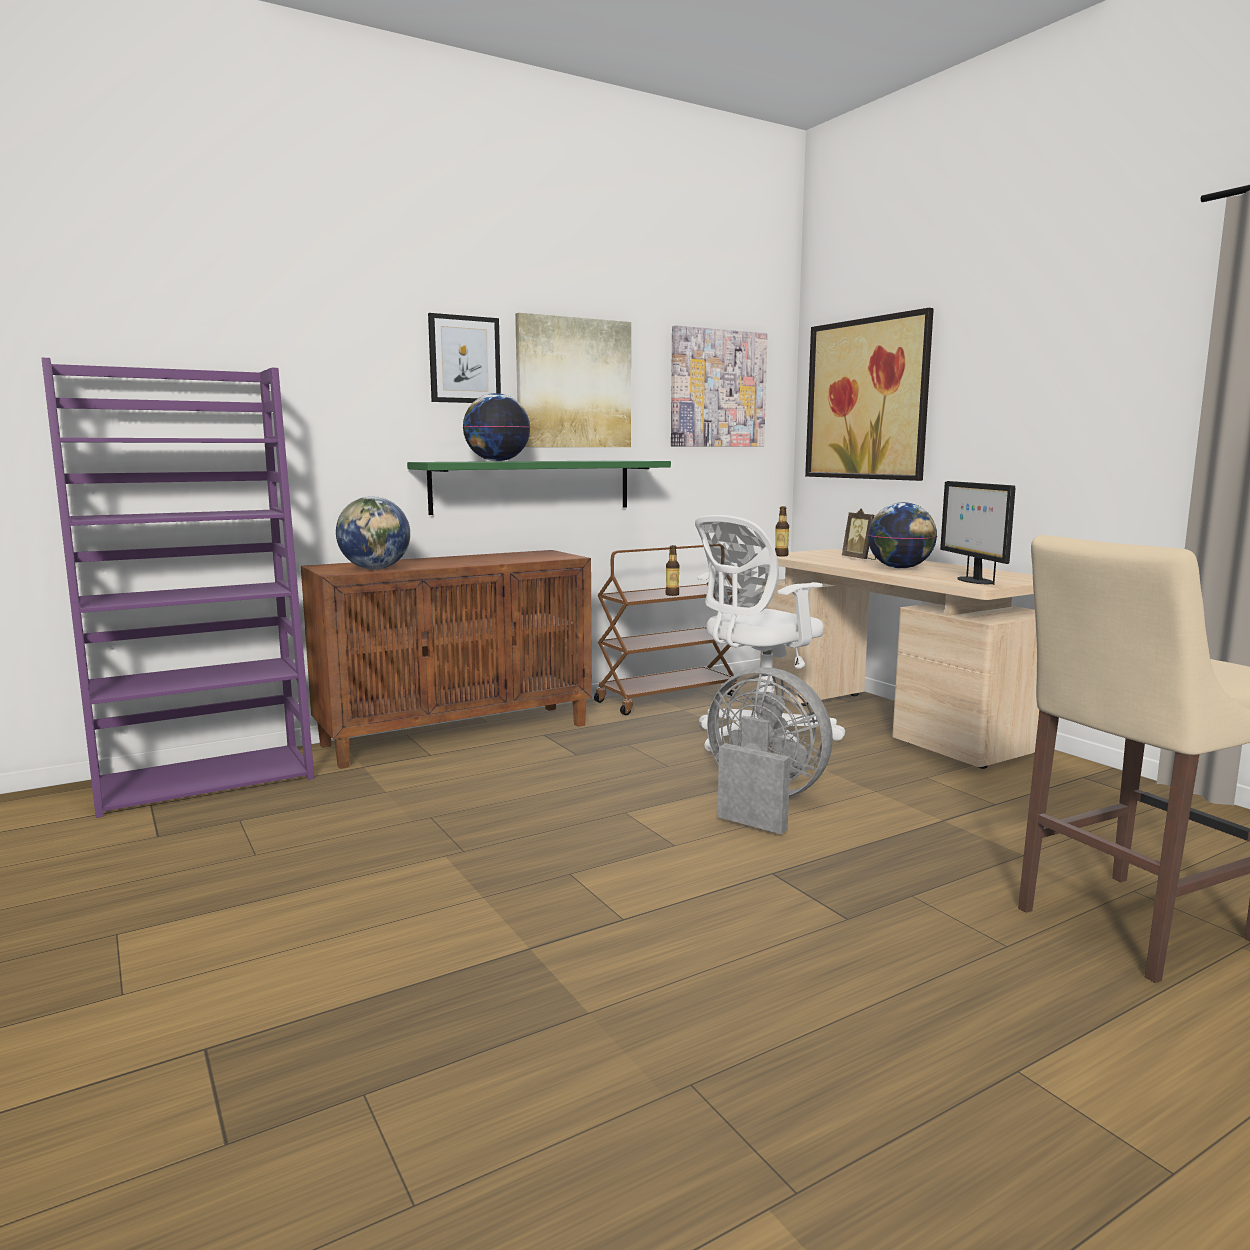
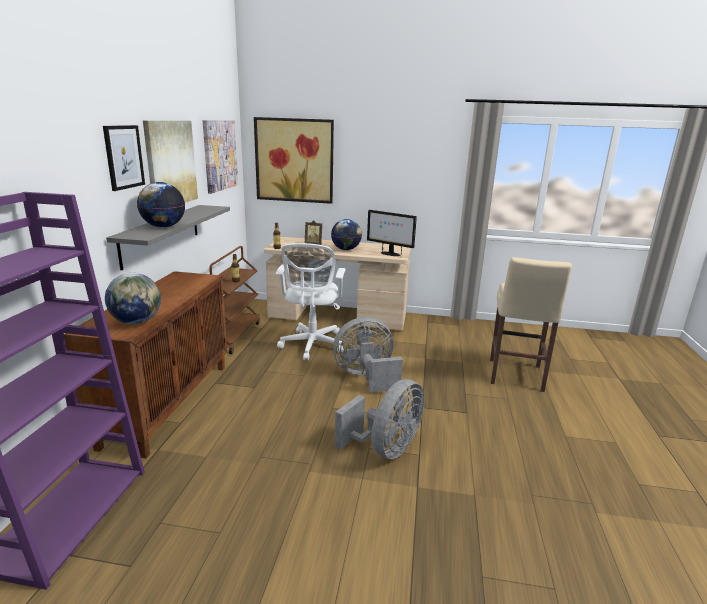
camera: 50 degrees left, 10 degrees up
(532, 486) = (161, 234): green shelf -> grey shelf
(590, 887) = (386, 449): none -> grey fan

